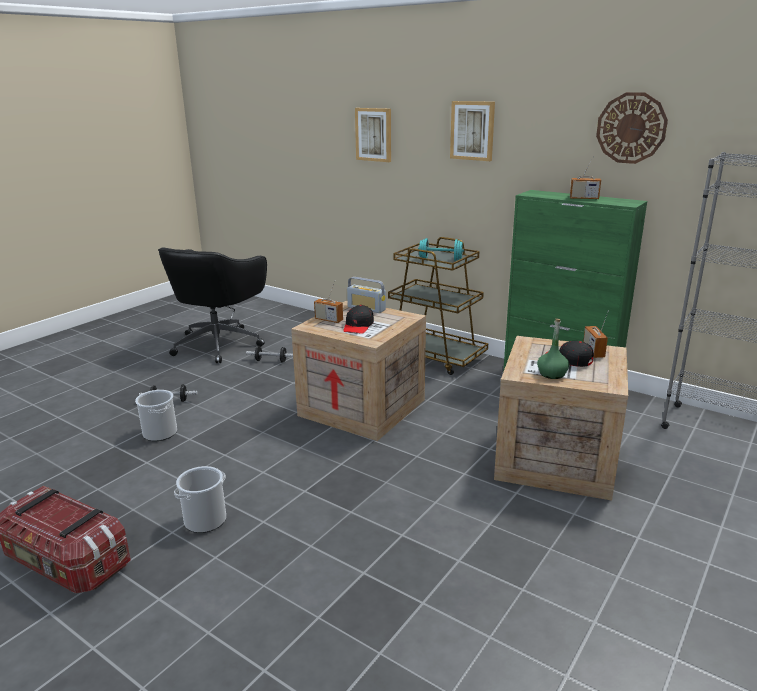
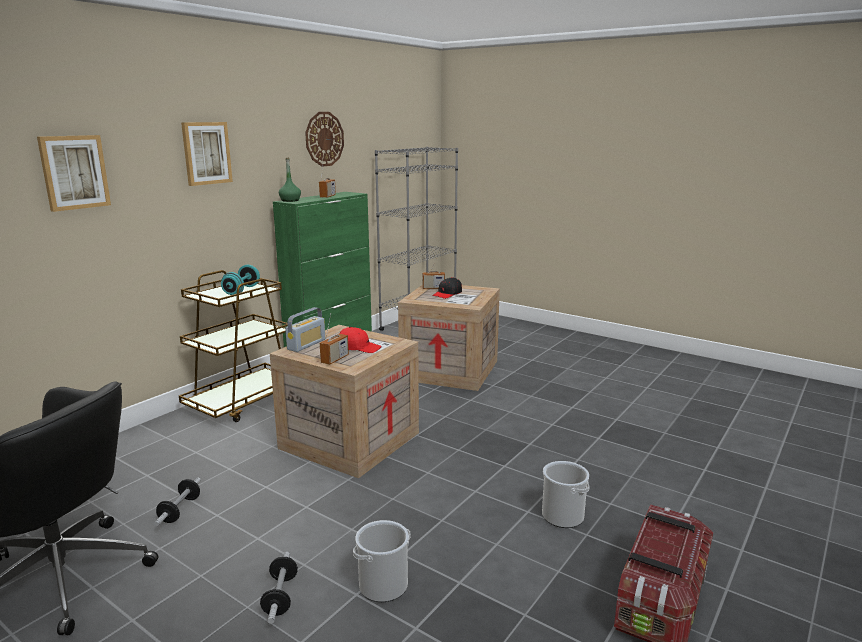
camera: 90 degrees left, 5 degrees down
(358, 326) = (359, 347): black cap -> red cap
(552, 374) = (471, 299): green bottle -> green bottle (290, 200)

